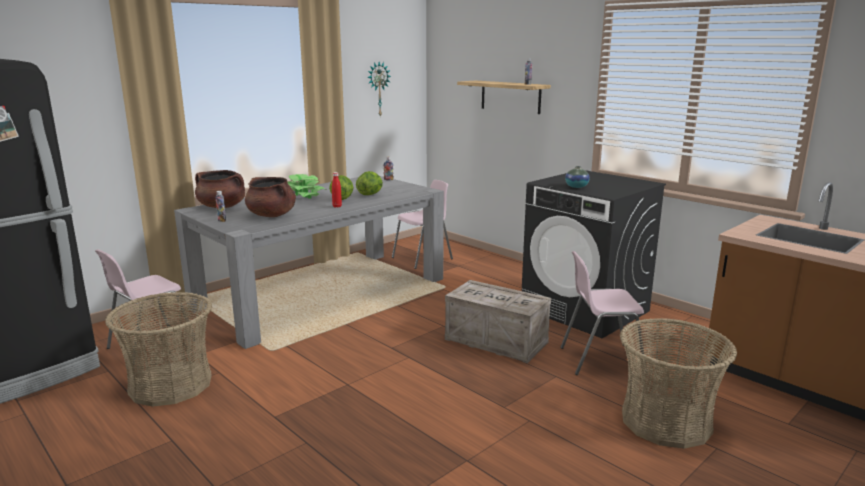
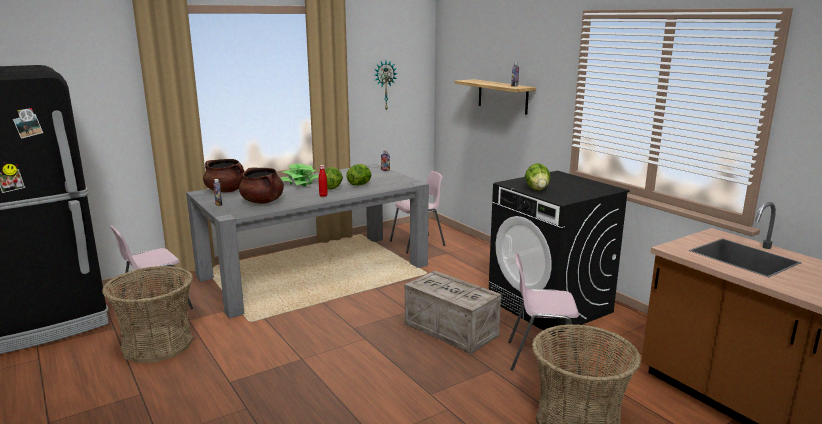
camera: 10 degrees right, 0 degrees up
(576, 187) = (537, 189): vase -> lettuce

